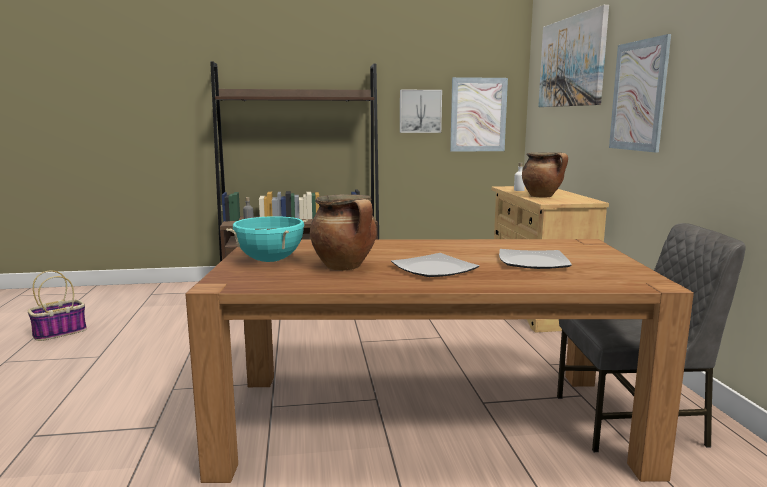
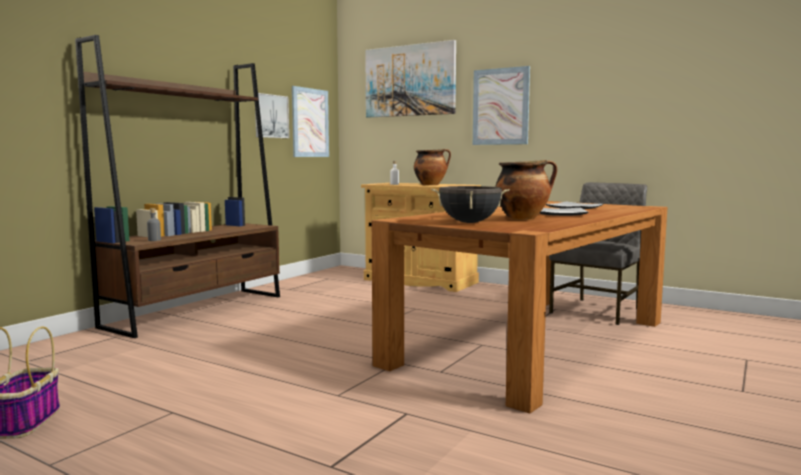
camera: 50 degrees left, 5 degrees down
(270, 260) = (469, 222): turquoise cooking pot -> black cooking pot

